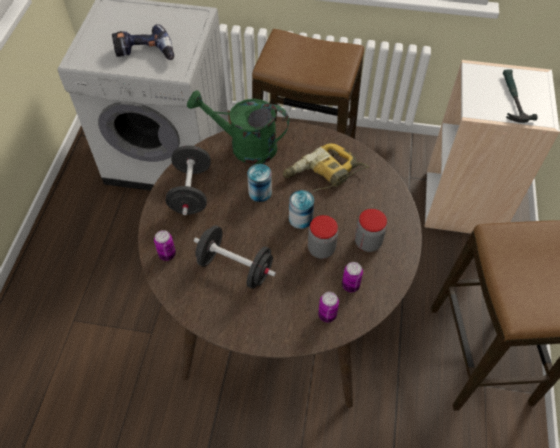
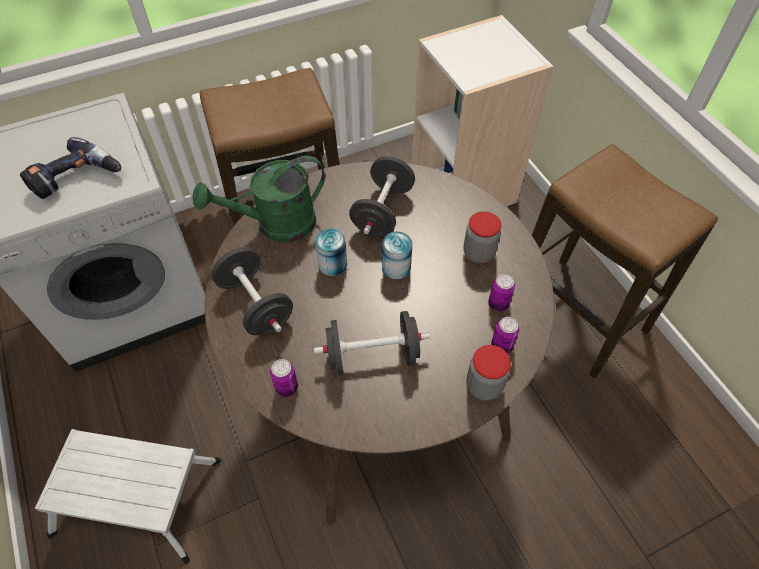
camera: 35 degrees left, 0 degrees up
(84, 284) = (138, 497): none -> white step ladder
(321, 249) = (441, 285): jar -> jar (484, 386)
(324, 175) = (382, 211): power drill -> black dumbbell
(512, 98) = (492, 55): hammer -> none

